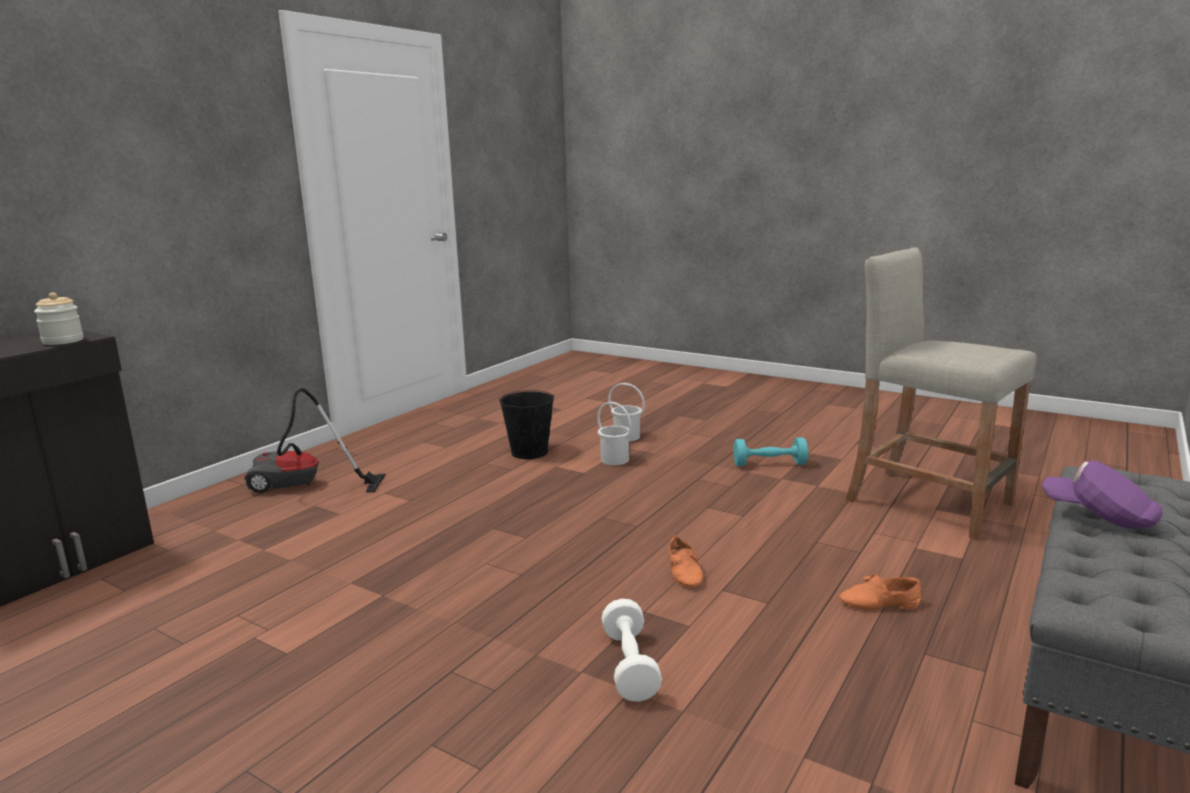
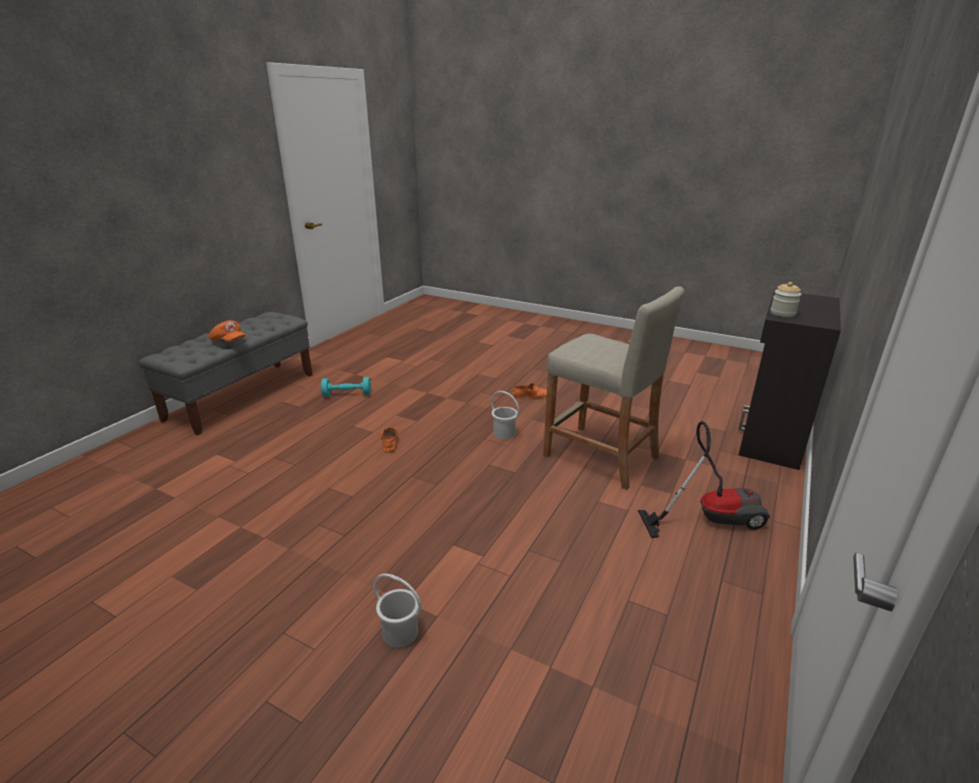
camera: 175 degrees right, 10 degrees up
(529, 452) = (519, 586): black bucket -> none
(614, 460) = (421, 570): white bucket -> white bucket (504, 433)
(630, 666) = (426, 399): white dumbbell -> none
(769, 464) = (258, 563): turquoise dumbbell -> turquoise dumbbell (347, 394)
(879, 603) = (295, 426): orange shoe -> orange shoe (531, 395)
(928, 502) = (170, 505): beige stool -> beige stool (601, 456)
(1099, 516) = (228, 341): purple cap -> orange cap

